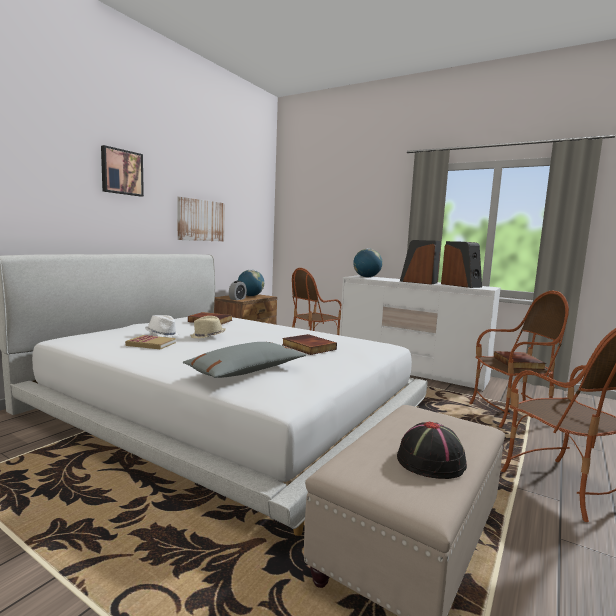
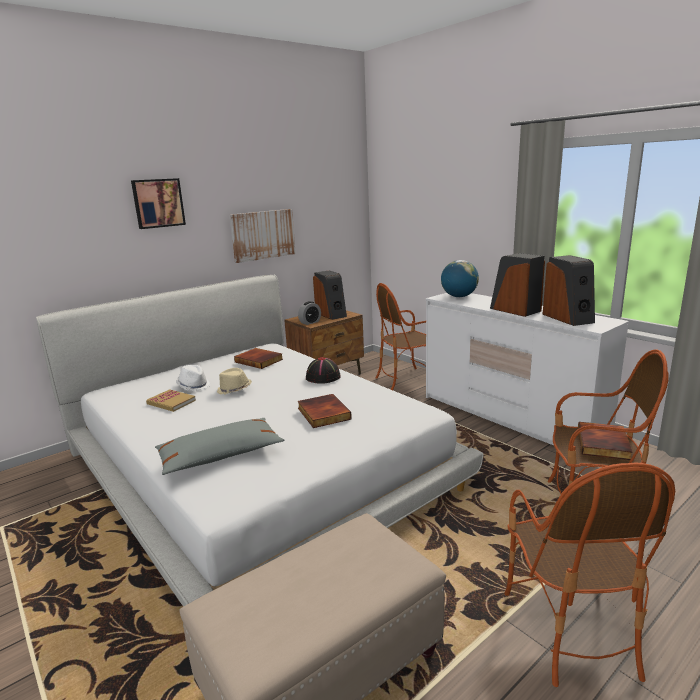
camera: 20 degrees right, 10 degrees up
(250, 296) = (331, 314): globe -> speaker
(431, 461) = (307, 609): black hat -> black hat (323, 377)

